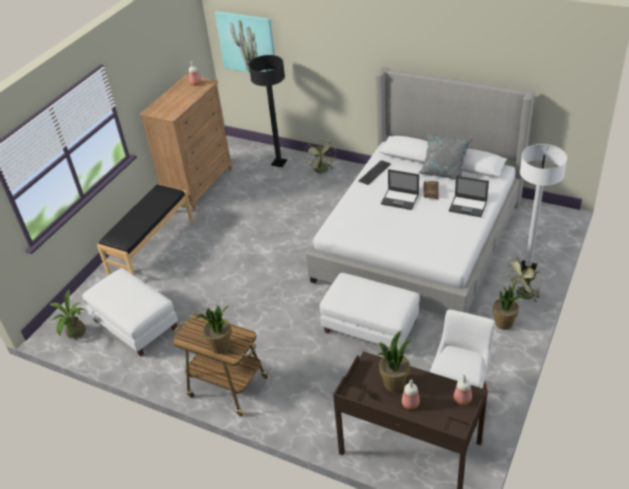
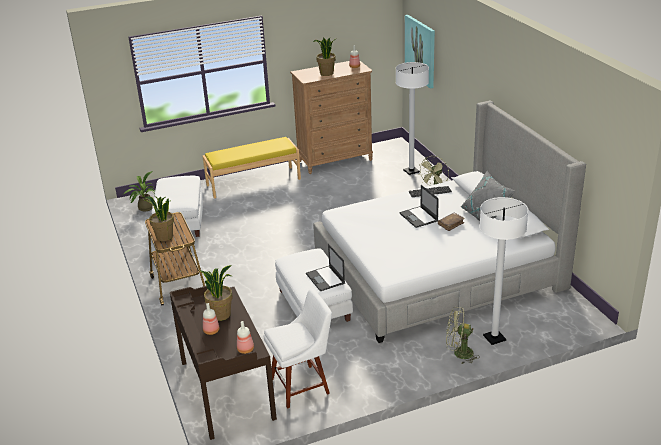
camera: 40 degrees right, 10 degrees down
(151, 245) = (253, 182): black bench -> yellow bench
(279, 163) = (411, 171): black floor lamp -> white floor lamp
(468, 206) = (464, 247): laptop -> laptop (325, 279)
(504, 323) = (412, 361): potted plant -> potted plant (326, 73)

